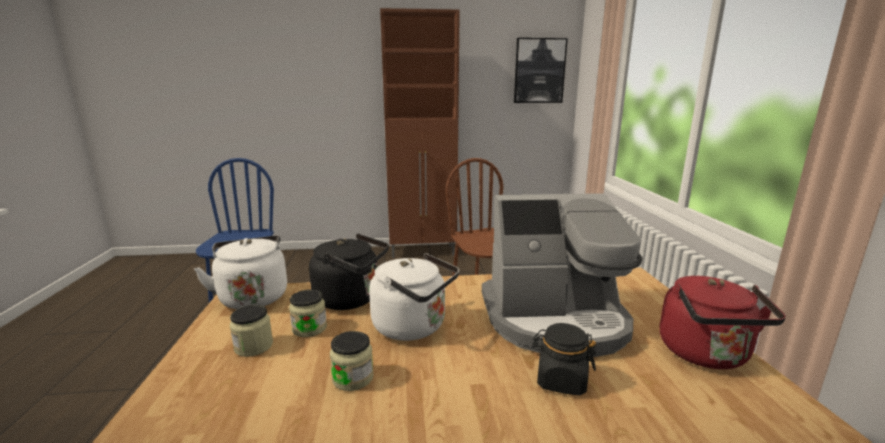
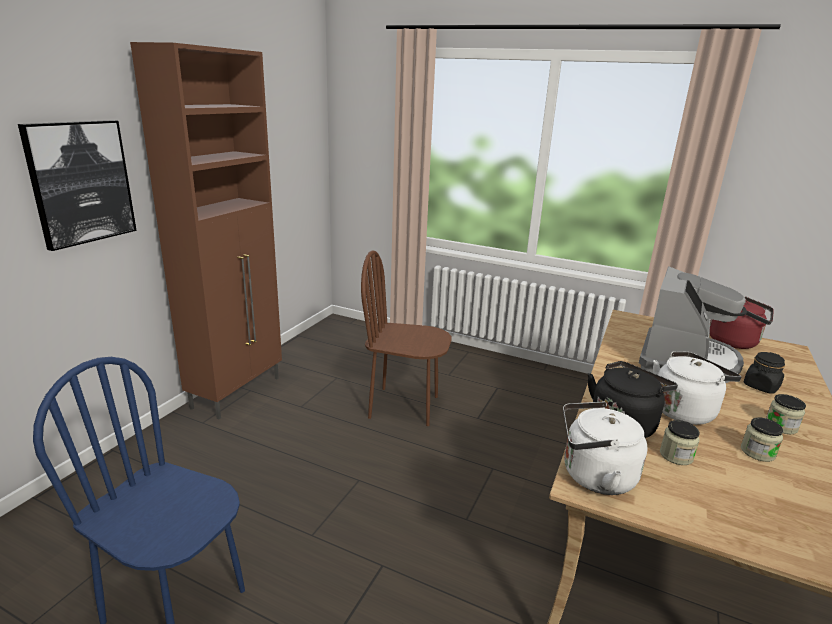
camera: 60 degrees left, 5 degrees up
(253, 346) = (704, 490): jar -> jar (781, 426)
(539, 71) = (300, 125): picture -> picture (81, 182)

